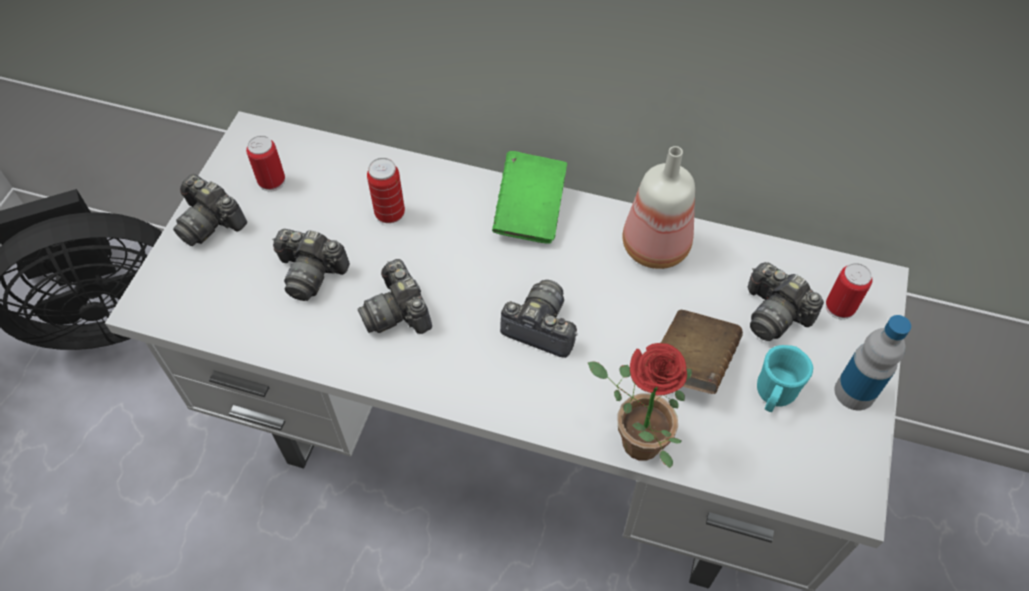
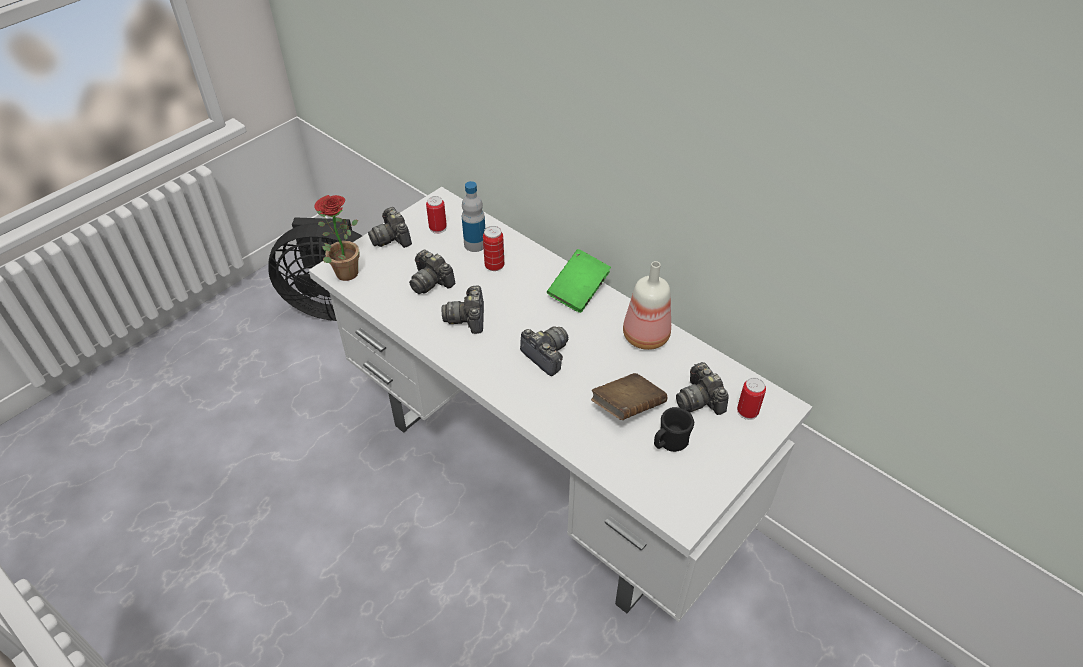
camera: 25 degrees right, 10 degrees down
(632, 441) = (563, 434): potted plant -> potted plant (343, 271)
(773, 395) = (669, 444): turquoise mug -> black mug
(854, 392) = (725, 462): bottle -> bottle (475, 244)

